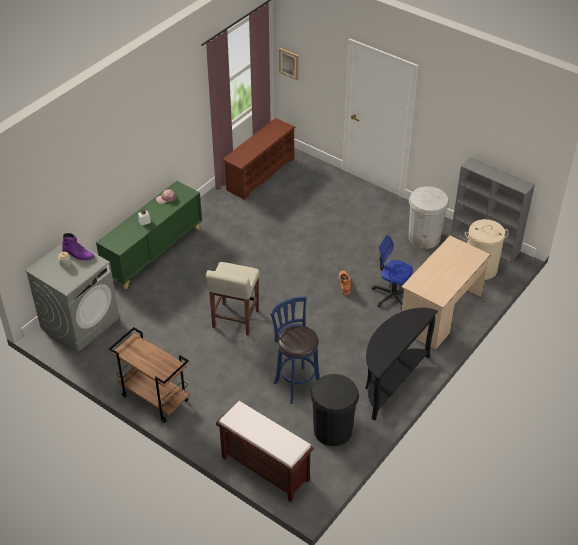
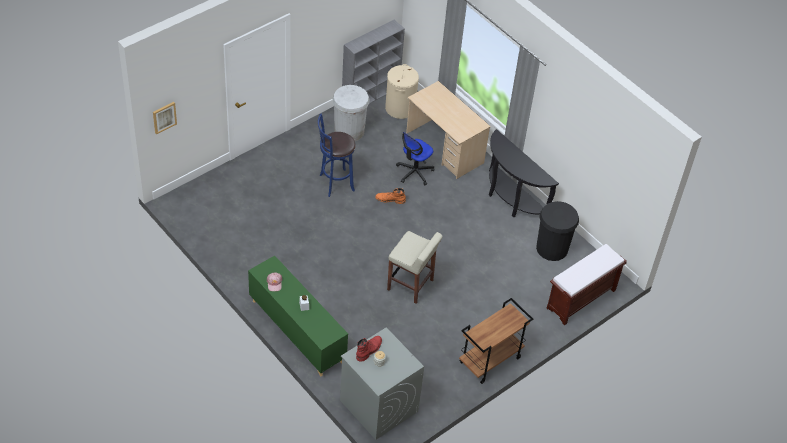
camera: 80 degrees left, 5 degrees up
(78, 255) = (369, 350): purple boot -> red boot
(260, 174) = (209, 223): brown shoe rack -> none
(296, 383) = (497, 260): blue stool -> blue stool (334, 183)

